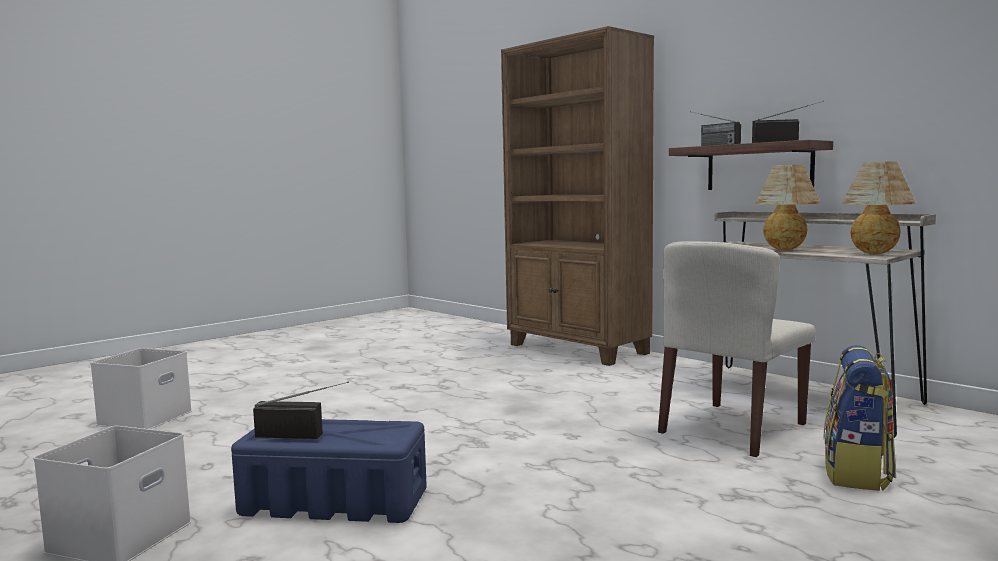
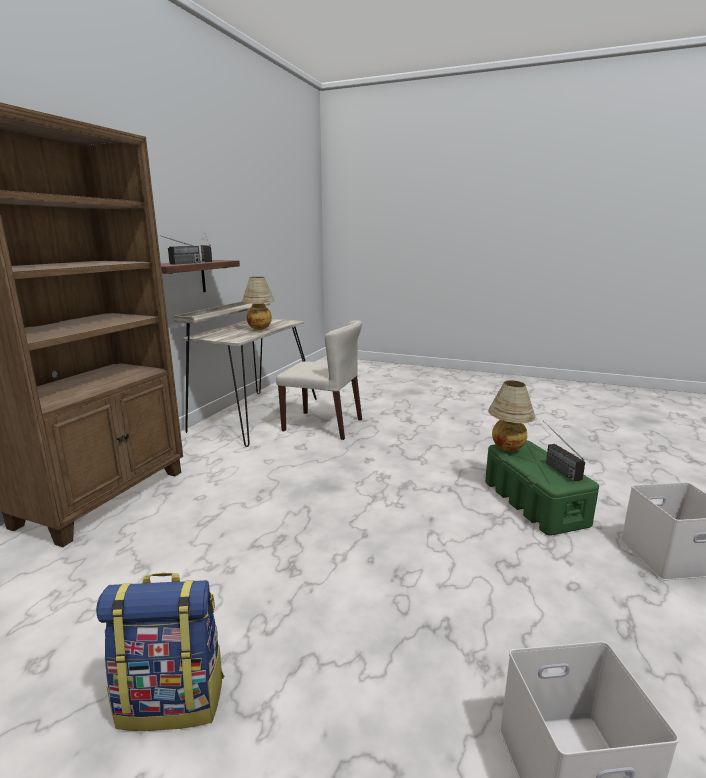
camera: 115 degrees left, 10 degrees up
(333, 501) = (534, 503): blue storage box -> green storage box
(857, 474) = (365, 405): backpack -> backpack (173, 700)
(876, 254) = (281, 321): table lamp -> table lamp (507, 449)

